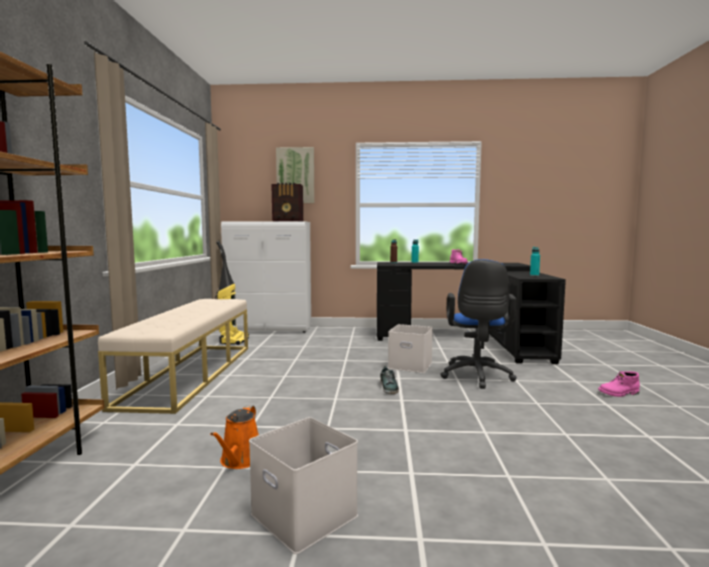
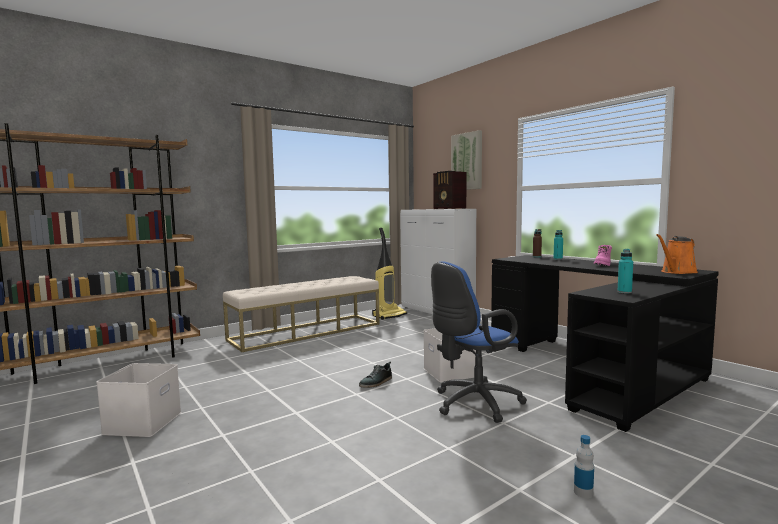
camera: 50 degrees right, 0 degrees up
(240, 460) = (196, 386): orange watering can -> orange watering can (677, 272)
(619, 393) = (583, 492): pink boot -> bottle

